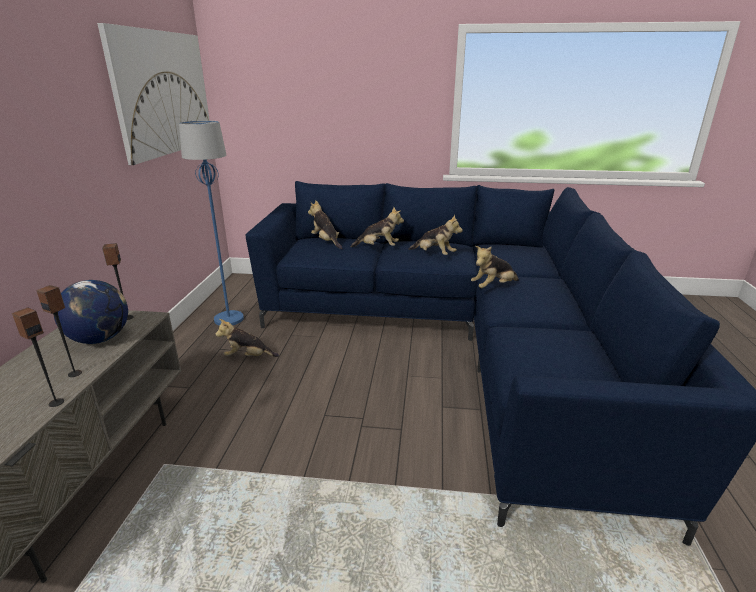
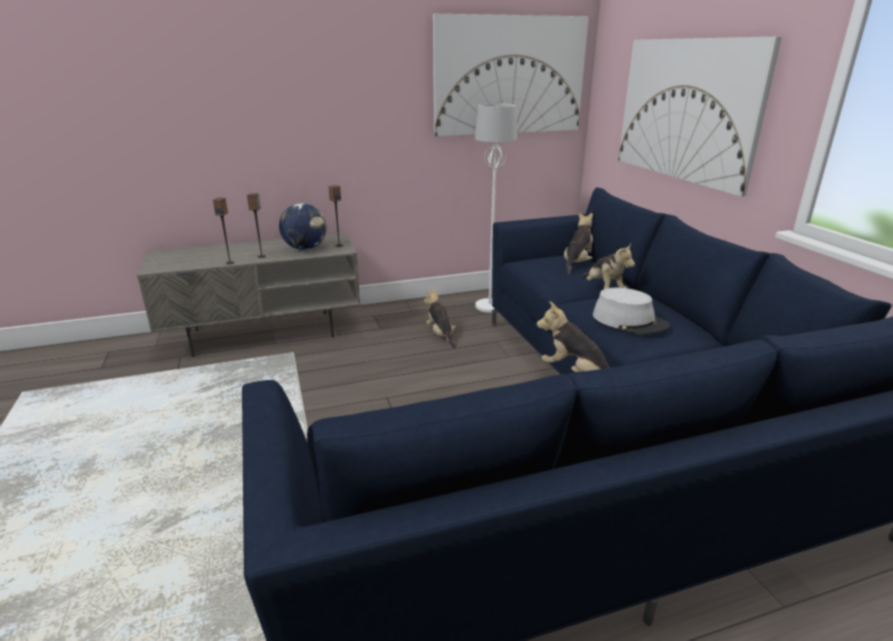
camera: 65 degrees right, 0 degrees up
(229, 319) = (489, 306): blue floor lamp -> white floor lamp
(338, 111) = (687, 110): none -> picture
(434, 254) = (629, 321): plush toy -> grey hat

